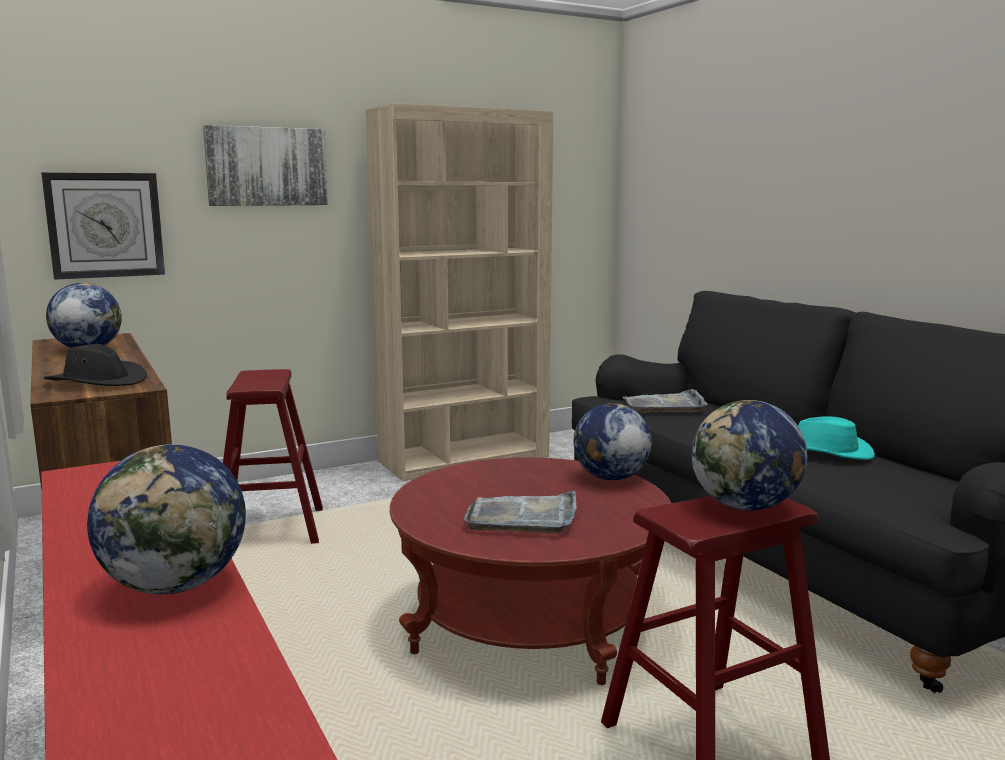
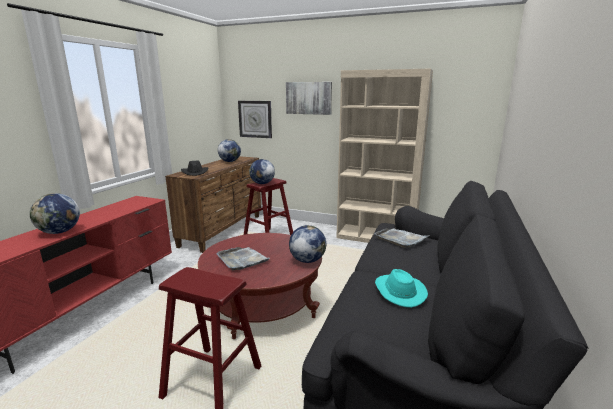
camera: 50 degrees right, 5 degrees up
(745, 506) = (210, 284): globe -> globe (262, 183)

